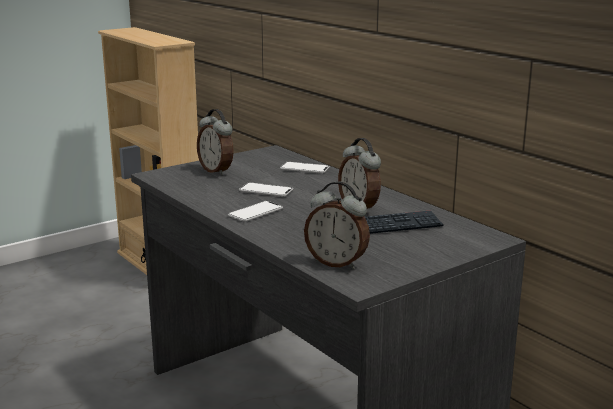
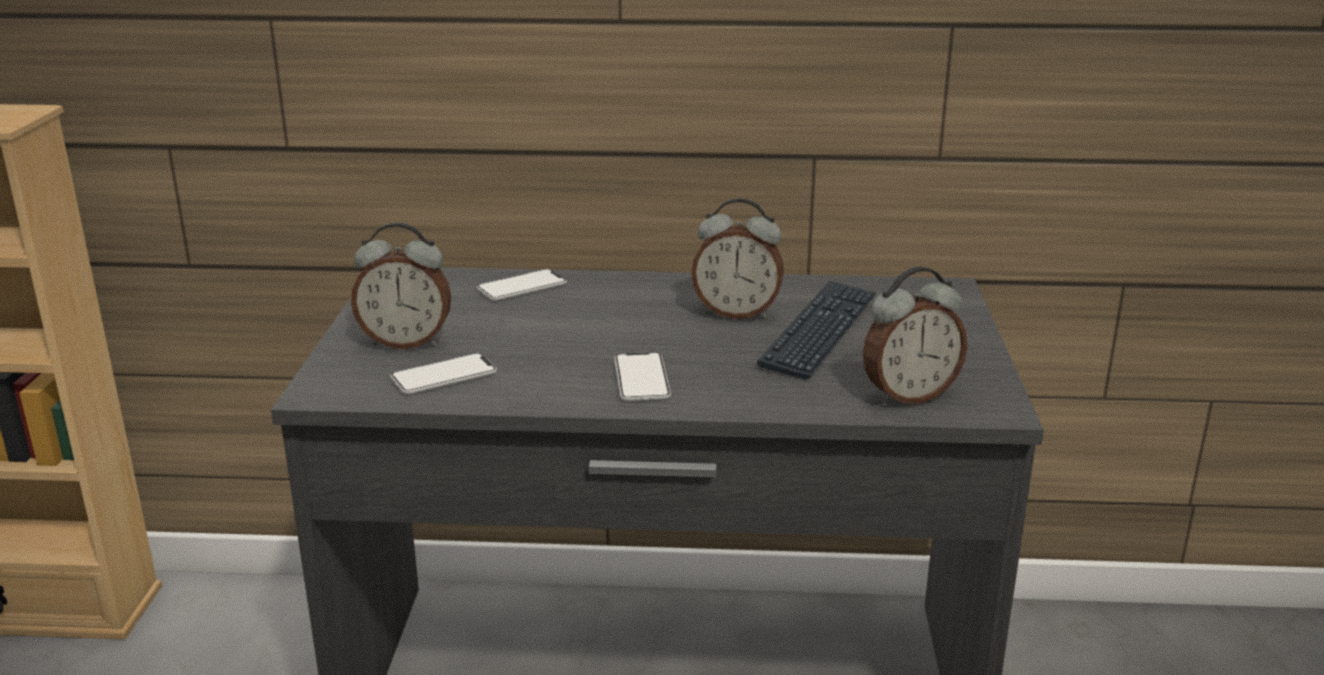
camera: 50 degrees left, 5 degrees up
(266, 191) = (565, 341): phone -> phone (444, 376)

